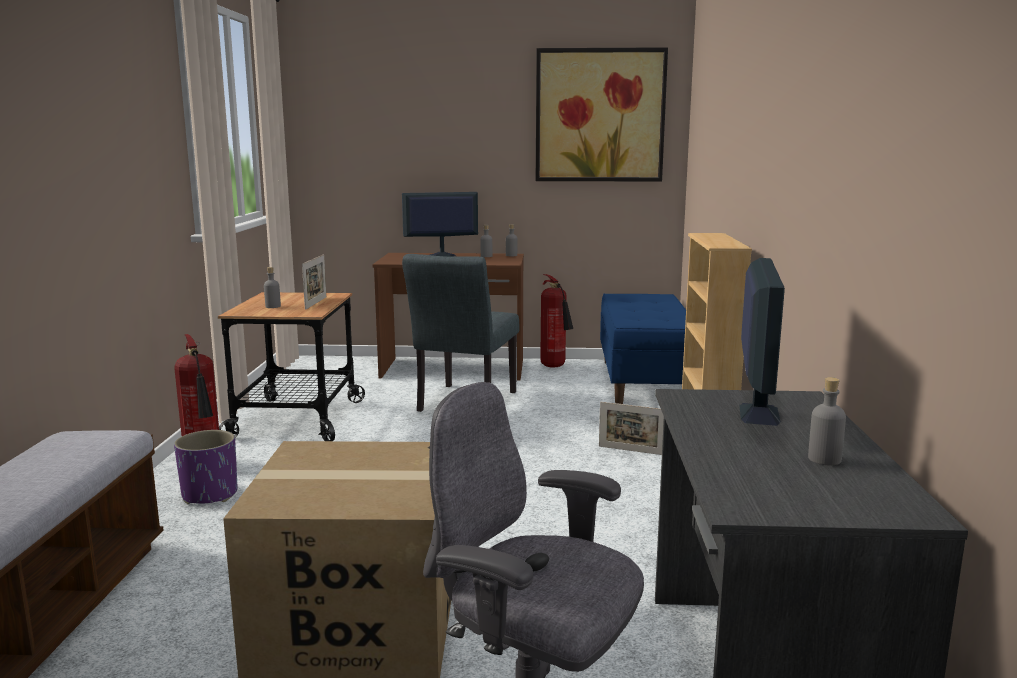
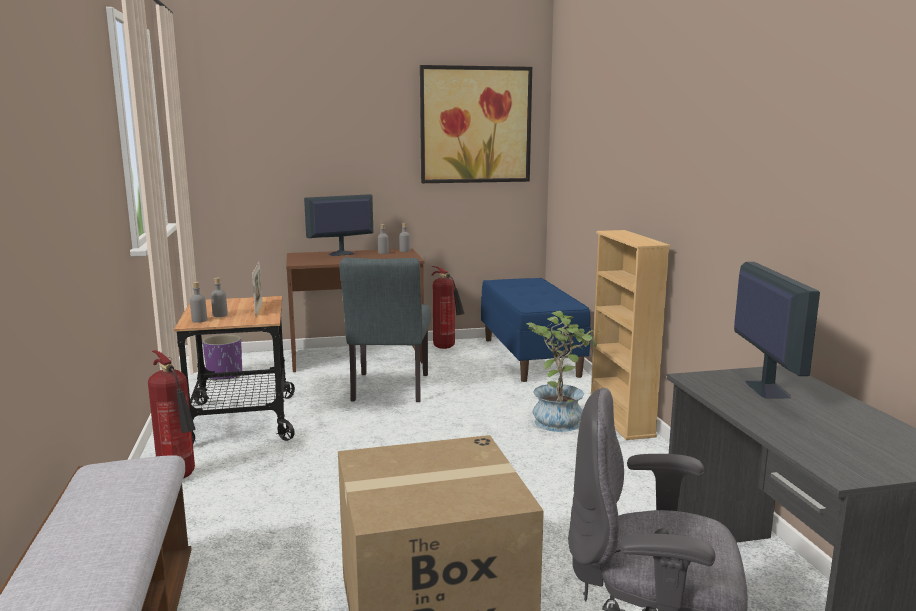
camera: 15 degrees left, 0 degrees up
(210, 495) = (205, 506): purple planter -> purple planter (225, 375)
(631, 450) = (559, 419): picture frame -> potted plant
(824, 459) = (854, 424): grey bottle -> grey bottle (199, 320)

